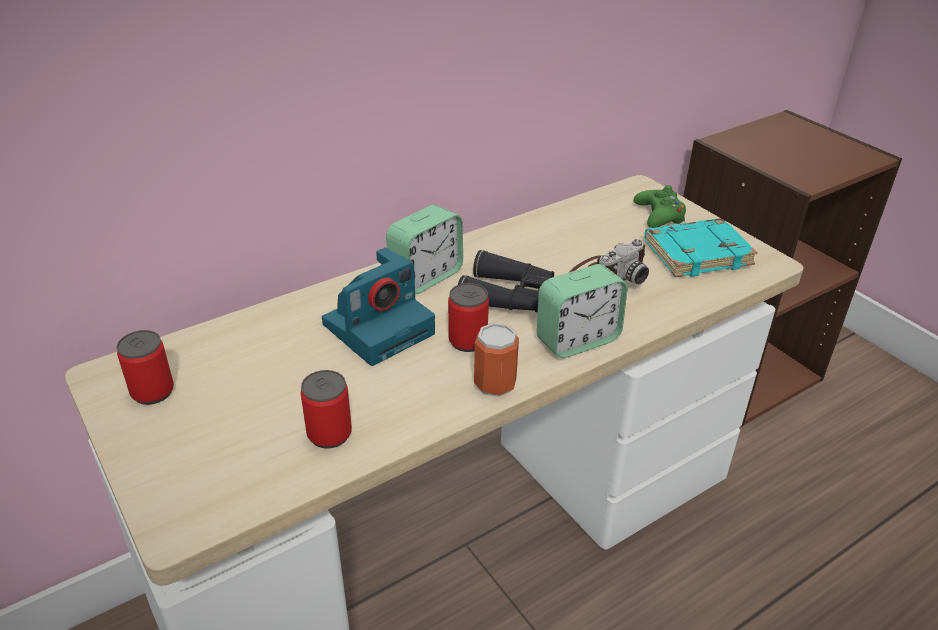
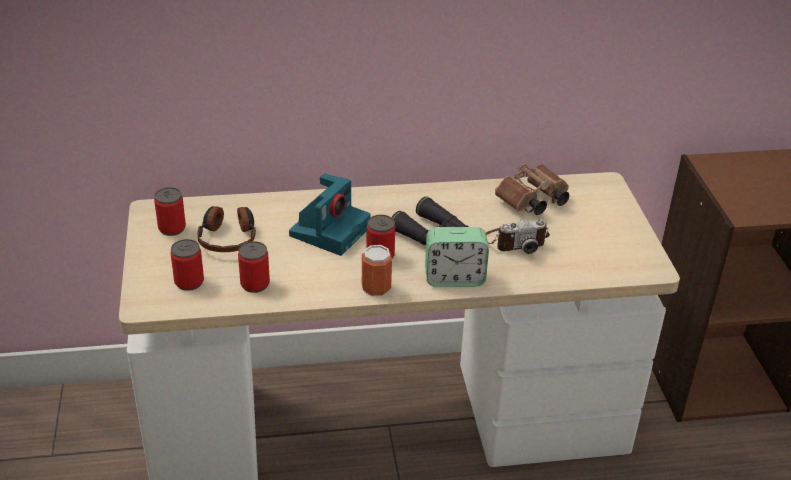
camera: 25 degrees right, 0 degrees up
(228, 464) = (189, 282): none -> can
(246, 379) = (228, 237): none -> headphones
(379, 327) = (330, 230): camera -> camera turned 45 degrees counterclockwise
(426, 276) = (385, 205): alarm clock -> none
(584, 227) = (531, 202): none -> brown binoculars
(659, 215) = (600, 209): green game controller -> none
(697, 253) = (602, 245): turquoise book -> none

